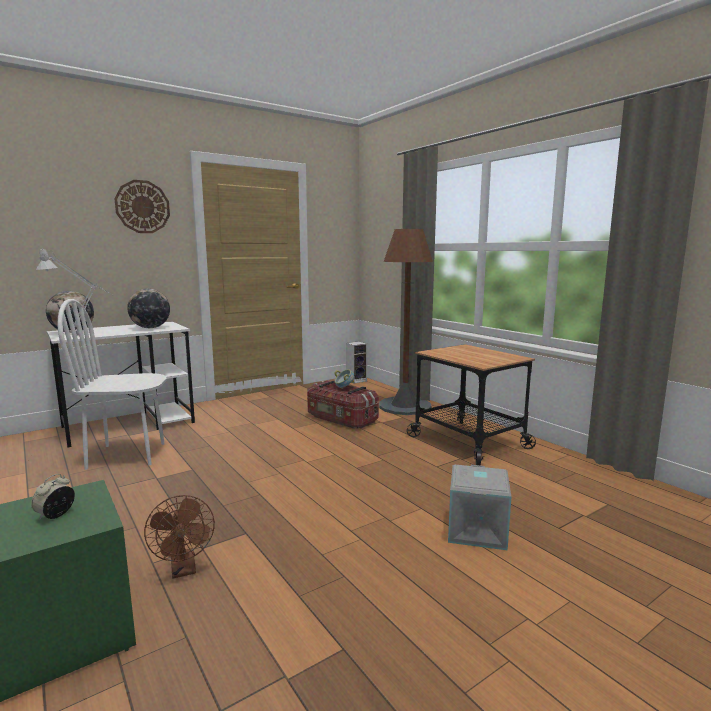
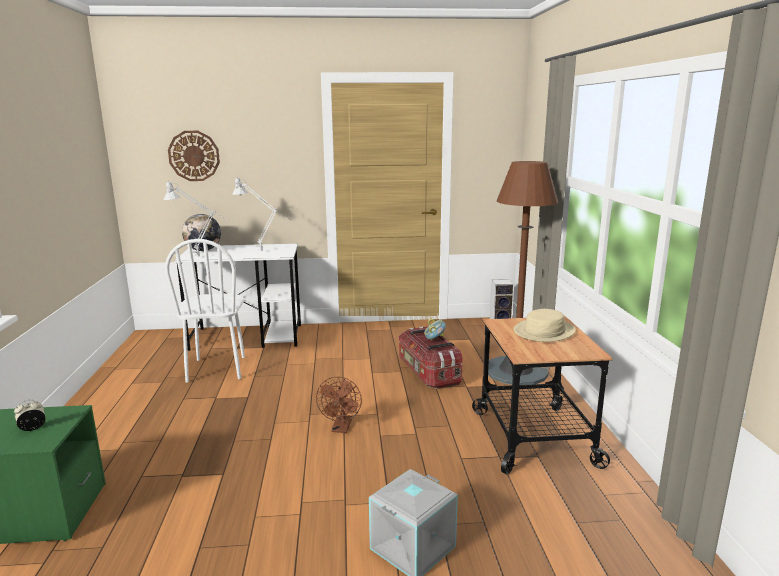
camera: 30 degrees right, 5 degrees up
(127, 455) = (217, 369): white chair -> white chair turned 120 degrees counterclockwise
(142, 207) = (273, 132): wall clock -> wall clock (194, 156)
(150, 328) = (265, 252): globe -> grey table lamp
(184, 569) = (153, 490): brown fan -> brown fan (341, 428)
(469, 352) = (544, 331): none -> beige hat

